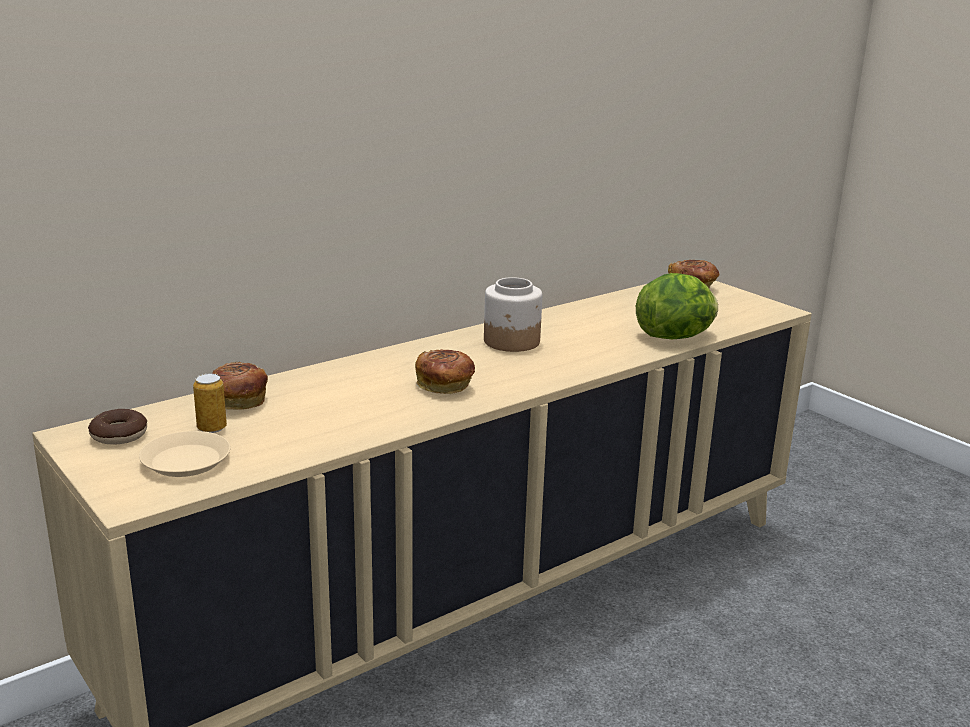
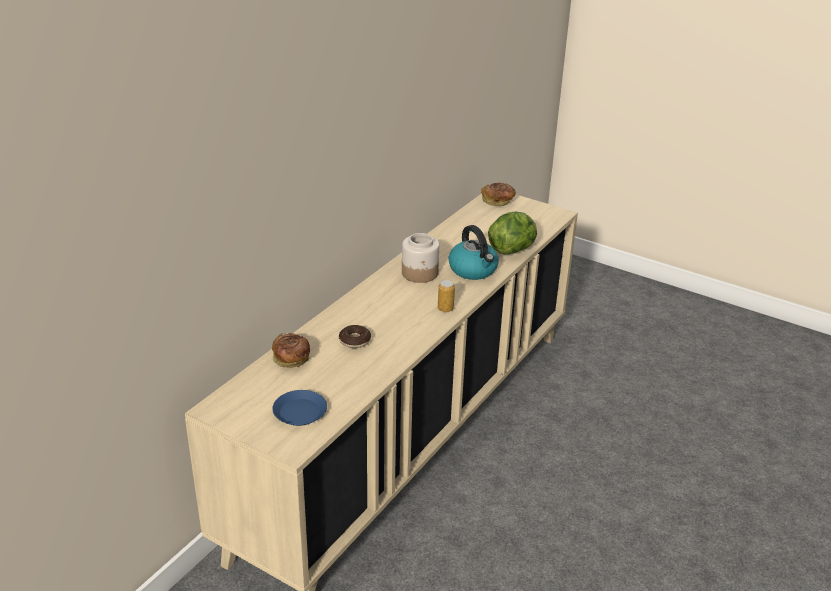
camera: 20 degrees left, 10 degrees up
(119, 435) = (242, 403): donut -> donut (355, 341)
(185, 461) = (299, 412): beige plate -> blue plate
(212, 428) = (293, 384): can -> can (445, 309)
(445, 386) = (405, 320): bread -> none
(596, 349) = (473, 270): none -> kettle

